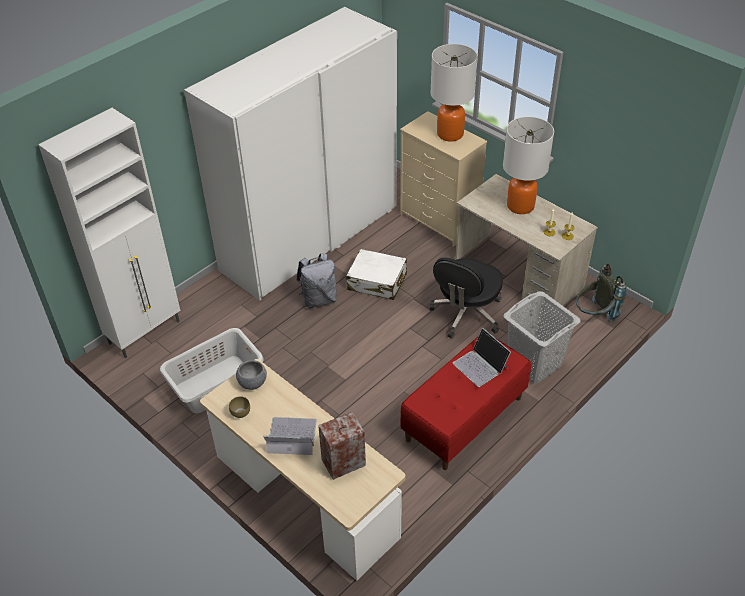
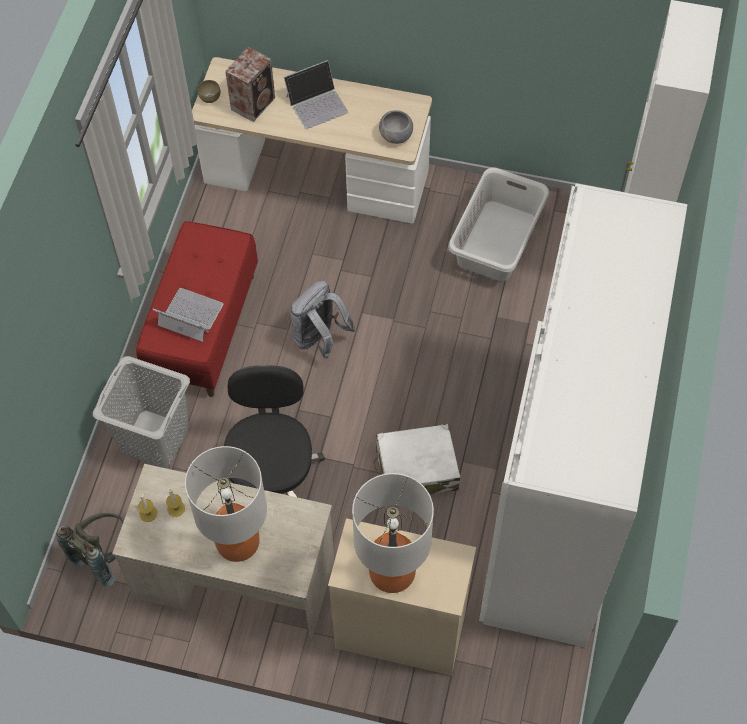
camera: 150 degrees right, 15 degrees up
(240, 413) = (381, 102): brown bowl -> brown bowl (209, 97)
(319, 299) = (470, 404): grey backpack -> grey backpack (319, 339)

